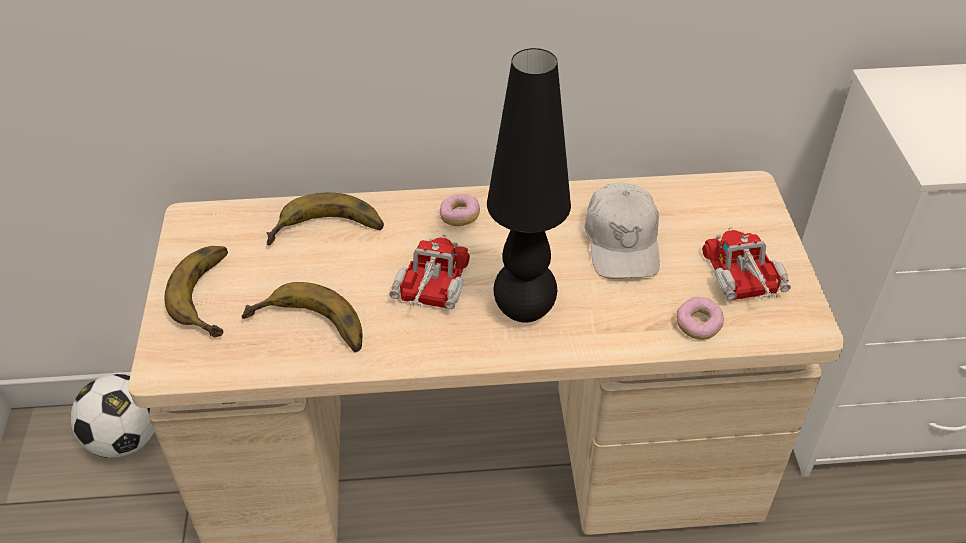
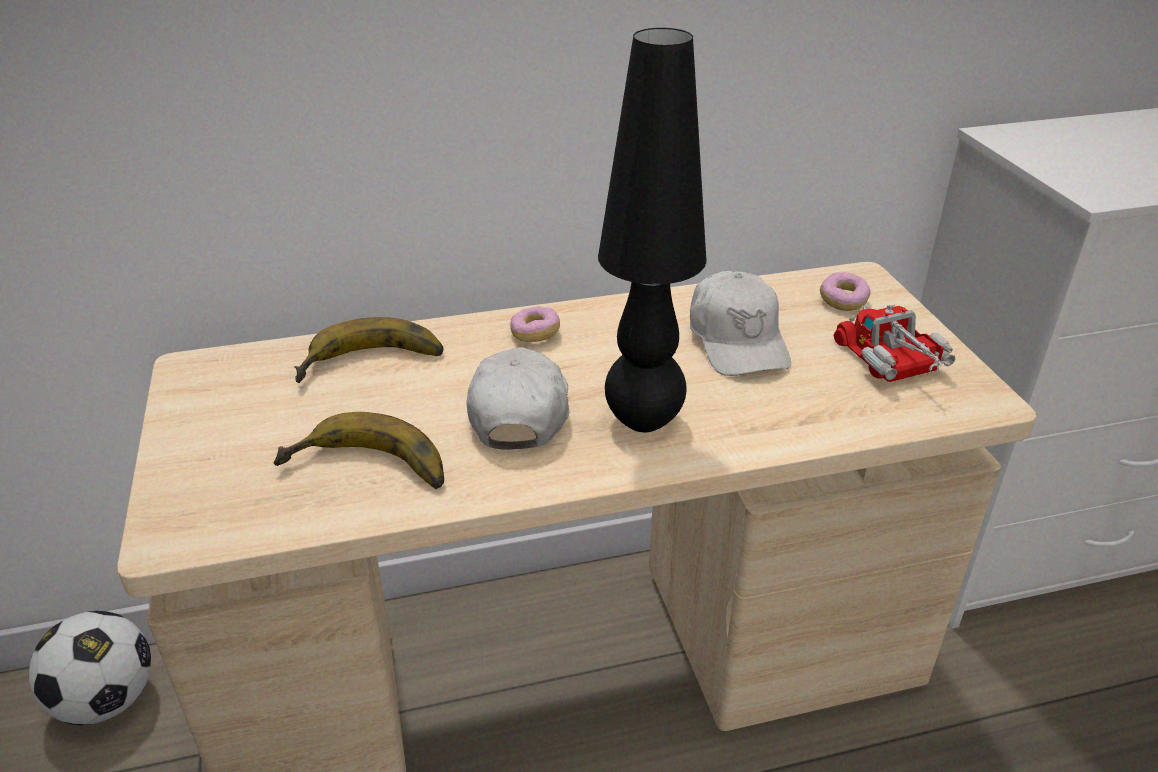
camera: 10 degrees left, 10 degrees down
(215, 294) = (232, 445): banana -> none
(431, 290) = (520, 411): toy truck -> white cap
(698, 325) = (859, 413): donut -> donut (843, 301)

